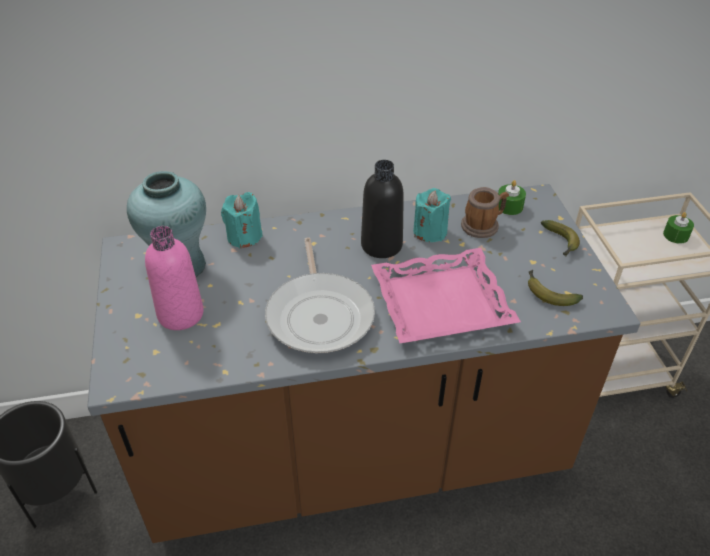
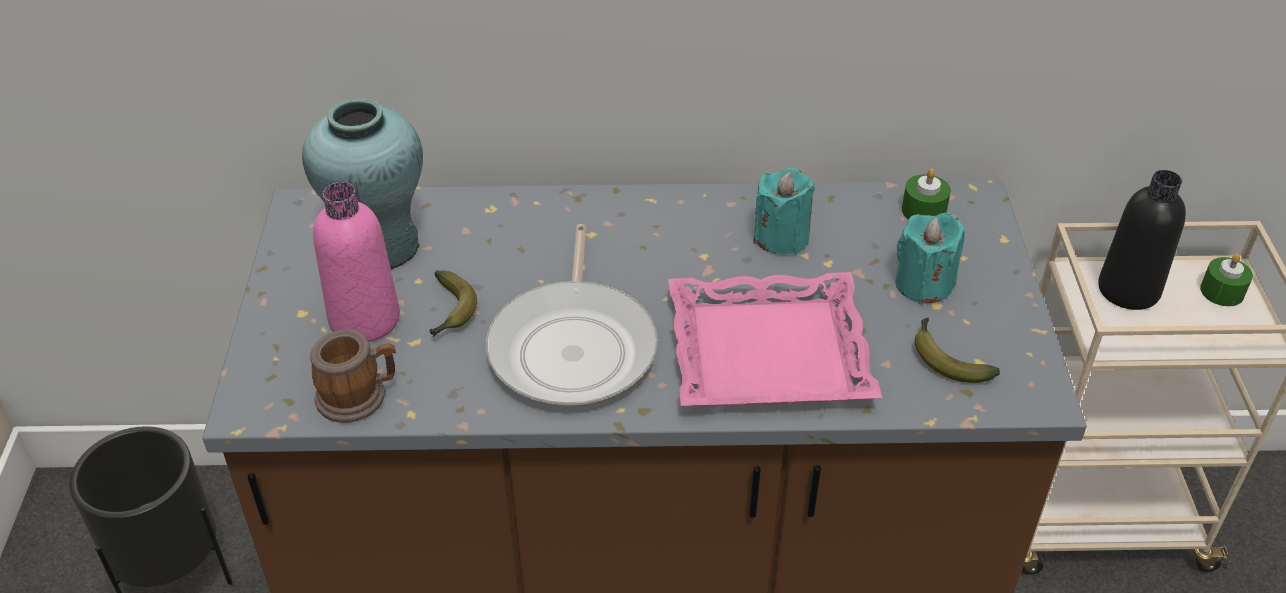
camera: 10 degrees right, 0 degrees up
(244, 237) = (487, 212): turquoise candle -> turquoise candle (923, 284)
(381, 245) = (698, 250): black bottle -> black bottle (1128, 290)
(483, 225) = (871, 236): mug -> mug (359, 396)
(560, 243) = (991, 280): banana -> banana (450, 312)

